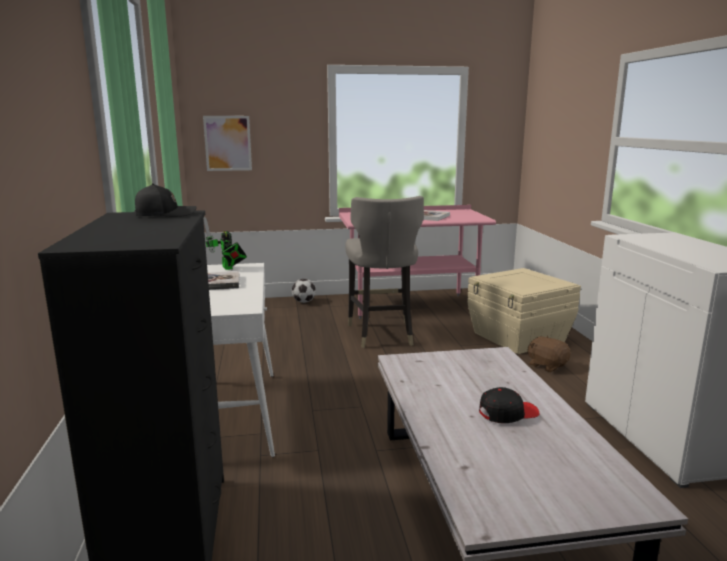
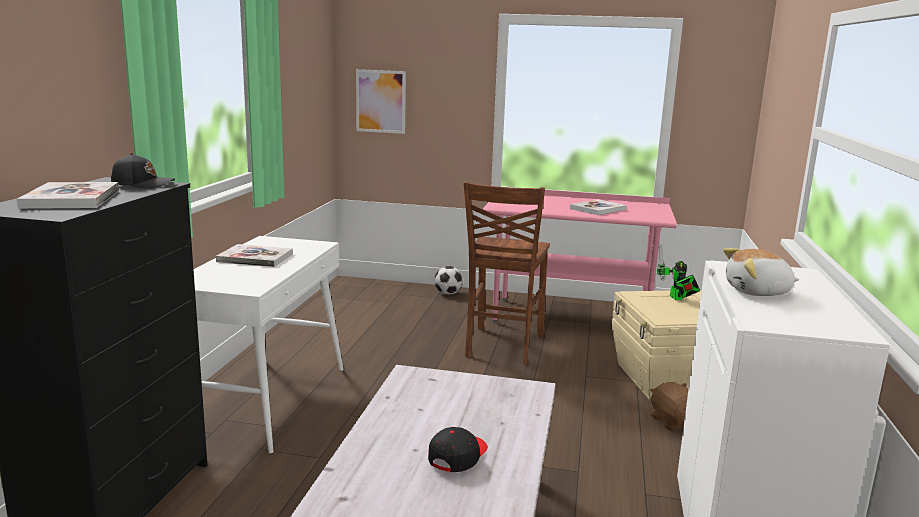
camera: 20 degrees right, 0 degrees up
(130, 230) = (71, 199): none -> book
(228, 268) = (294, 244): toy robot -> toy robot (676, 298)
(382, 335) = (502, 346): grey stool -> brown chair
(507, 413) = (457, 456): black cap -> black cap turned 60 degrees counterclockwise
(676, 249) = (758, 292): none -> plush toy

